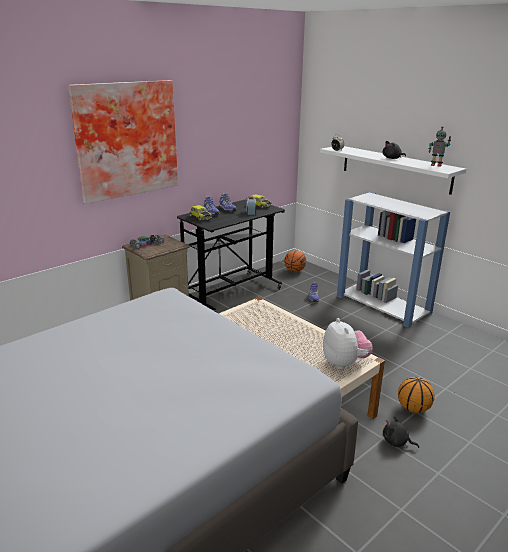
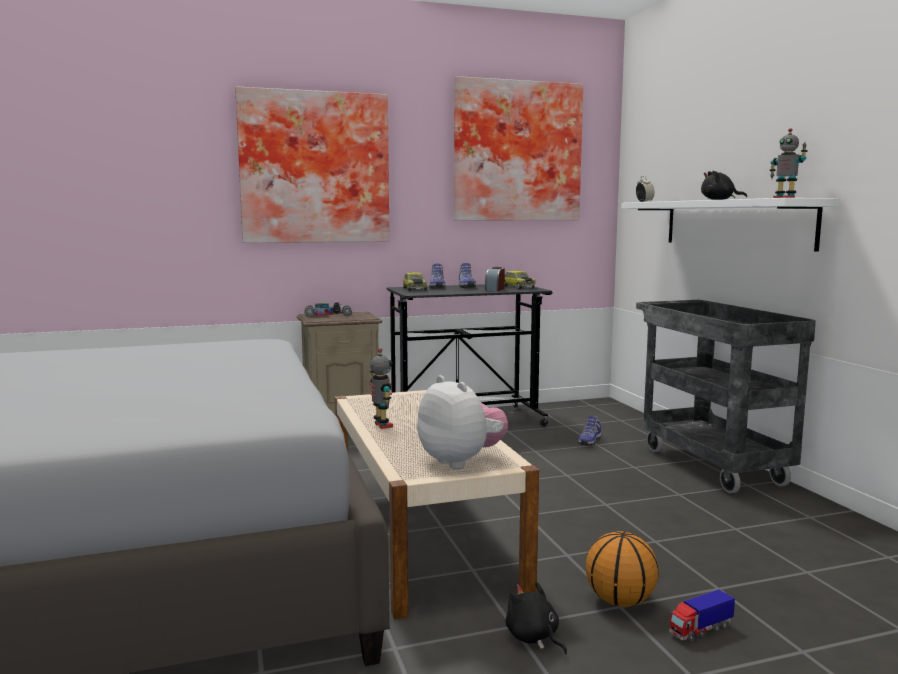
camera: 25 degrees right, 15 degrees down
(246, 111) = (516, 152): none -> picture
(270, 341) = (382, 425): none -> toy robot
(294, 271) = (592, 411): basketball -> none
(344, 363) = (461, 461): plush toy -> plush toy turned 45 degrees counterclockwise
(383, 304) = (708, 465): white bookcase -> black cart
(455, 416) = (700, 630): none -> toy truck

